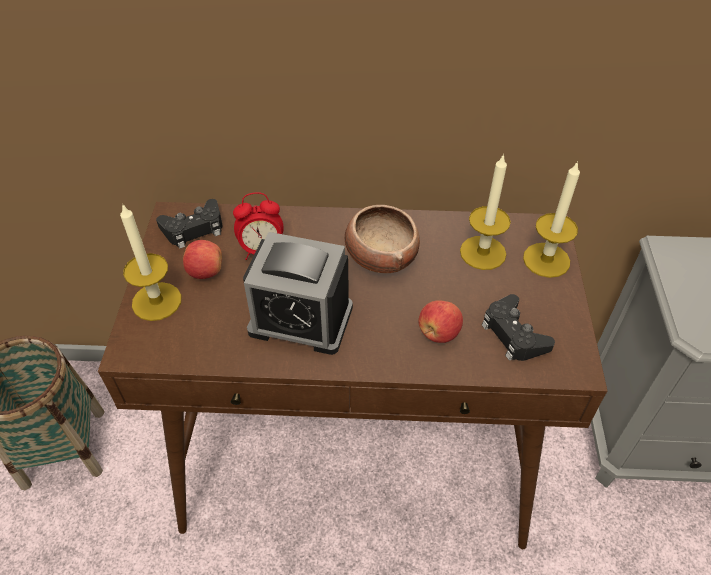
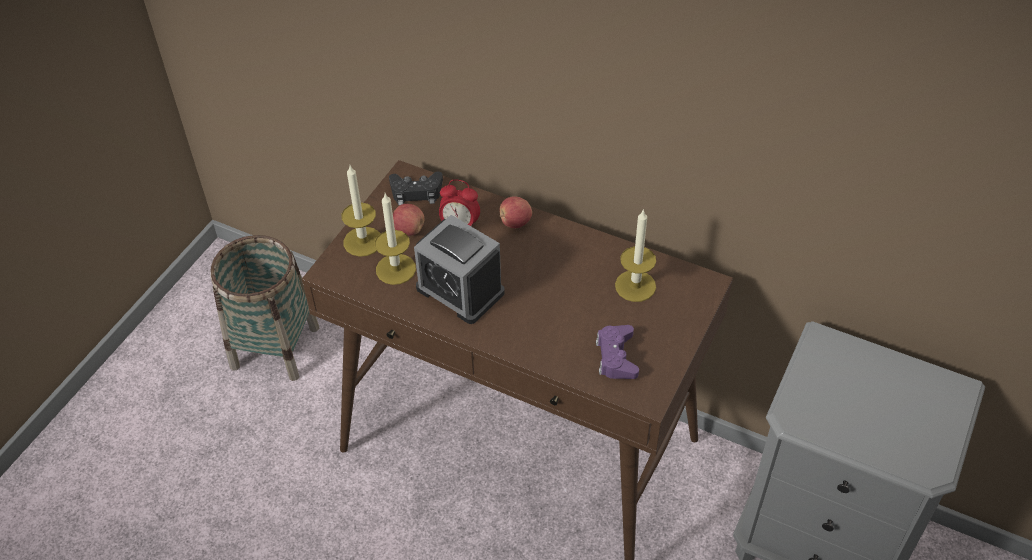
camera: 25 degrees right, 0 degrees up
(381, 256) = (550, 261): bowl -> none
(438, 333) = (558, 336): apple -> apple (515, 222)
(513, 334) = (616, 357): black game controller -> purple game controller
(546, 260) = (685, 309): candle -> candle (396, 269)

